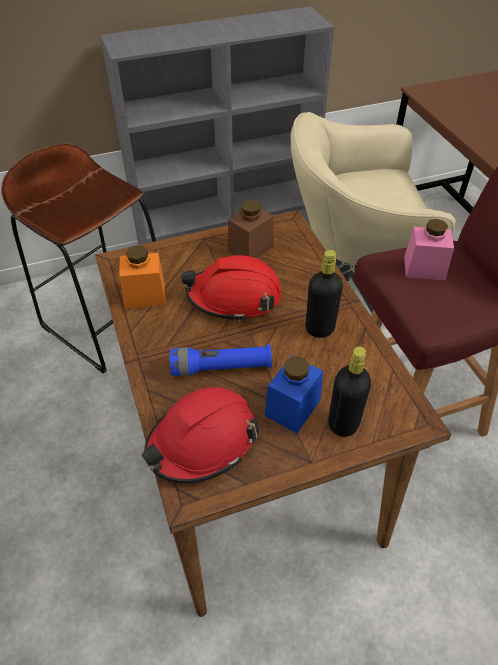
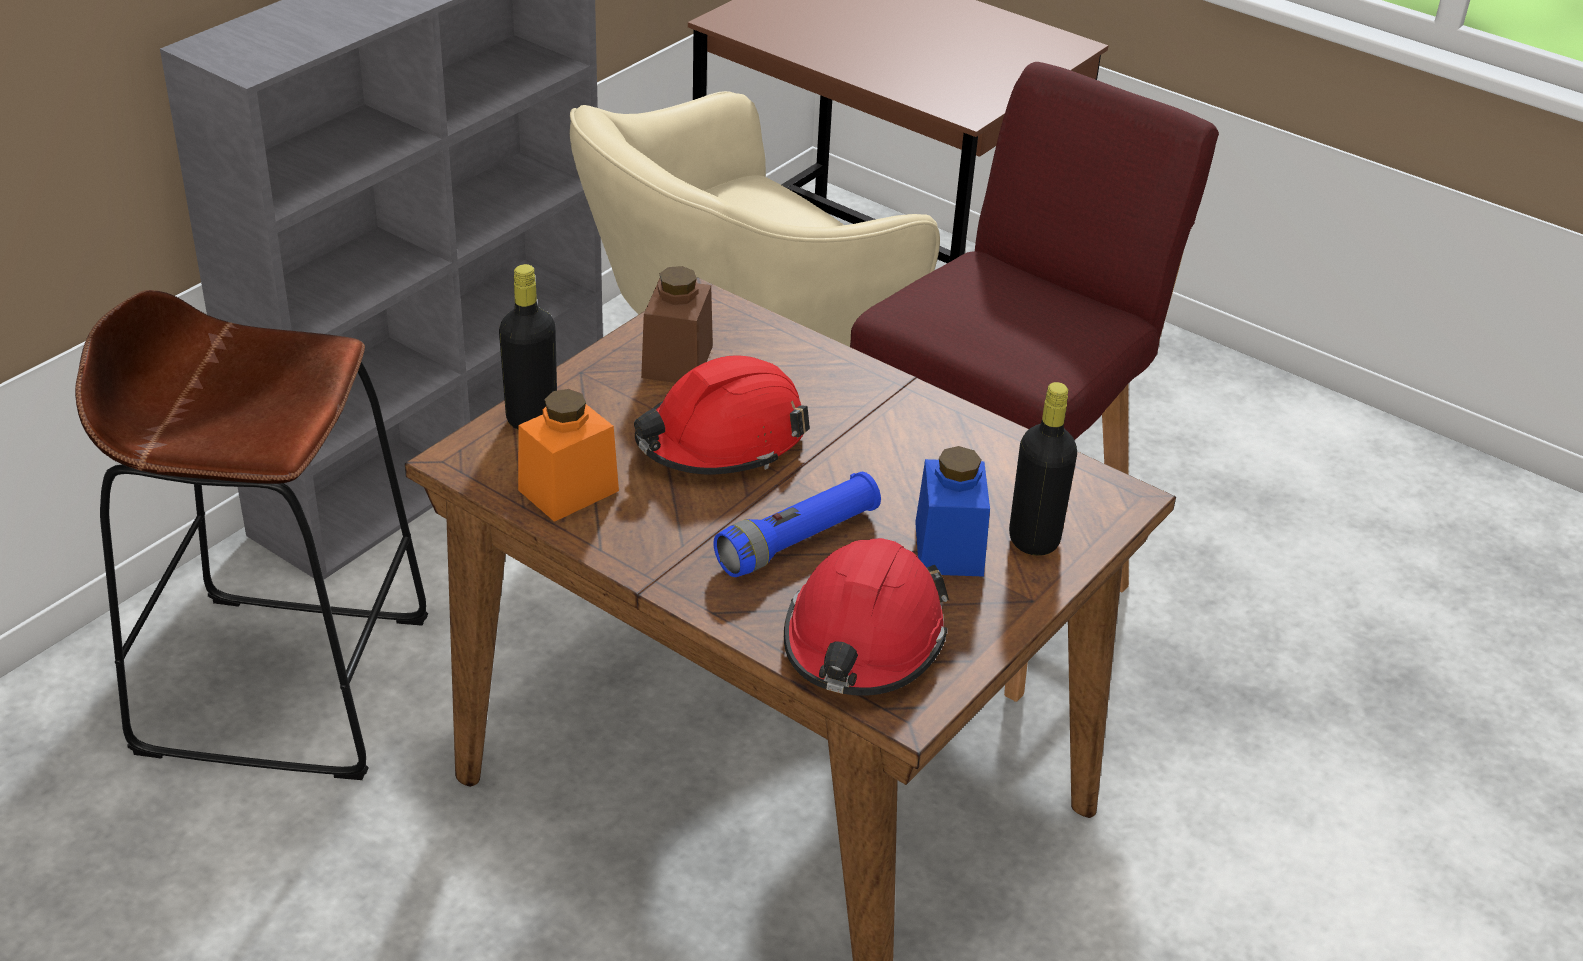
camera: 35 degrees left, 10 degrees down
(319, 328) = (893, 436): black bottle -> black bottle (532, 418)
(424, 268) = (970, 301): pink jar -> none

